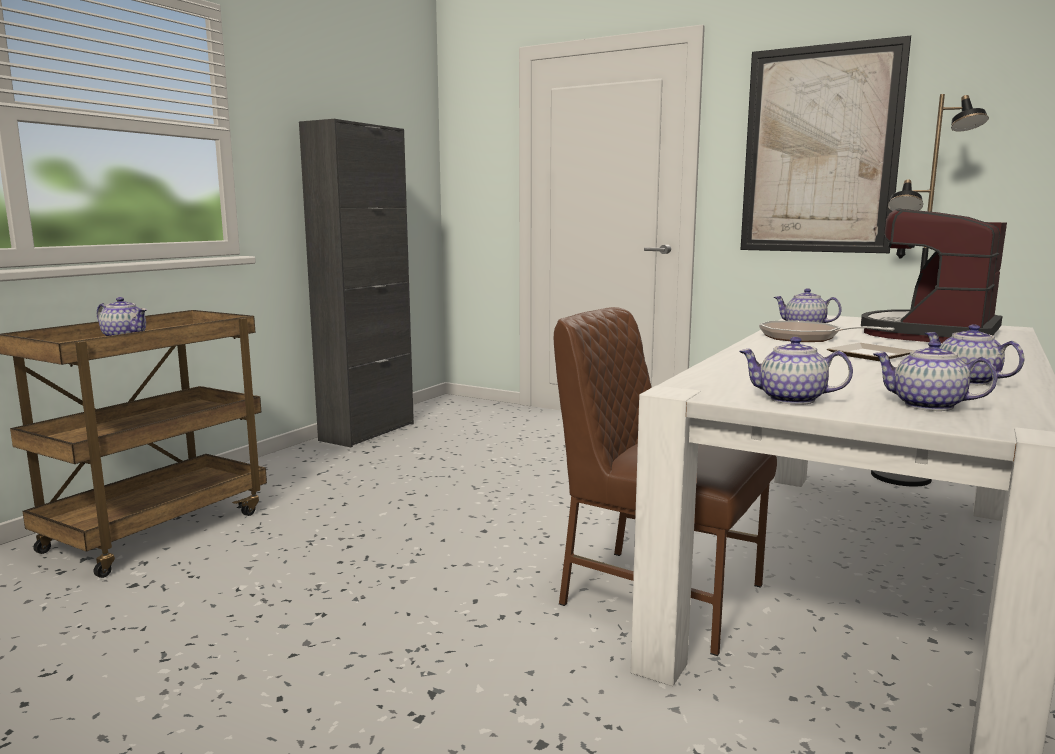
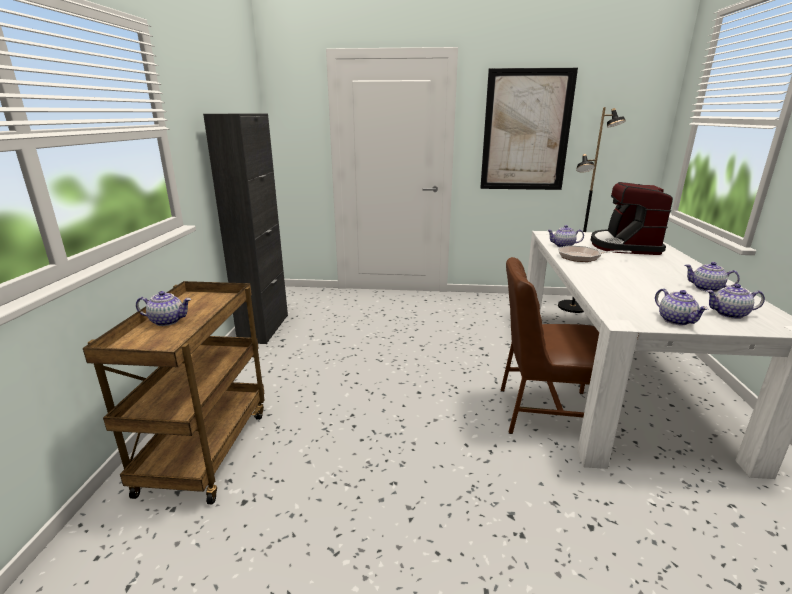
camera: 25 degrees left, 10 degrees up
(791, 399) = (676, 320): teapot -> teapot turned 105 degrees counterclockwise
(866, 355) = (634, 271): plate -> none

